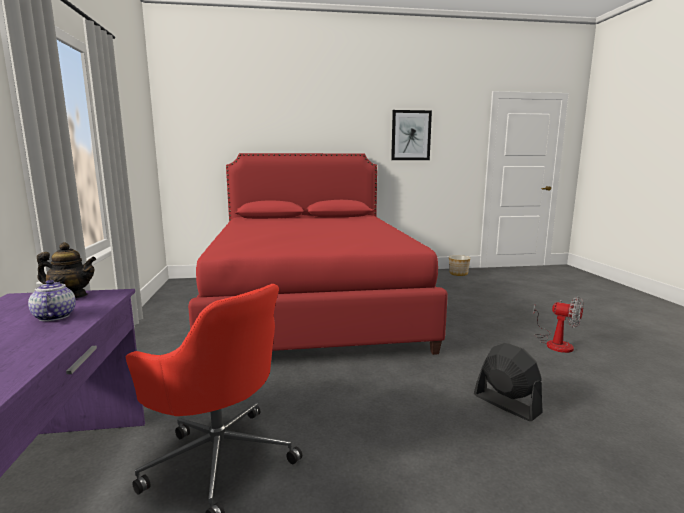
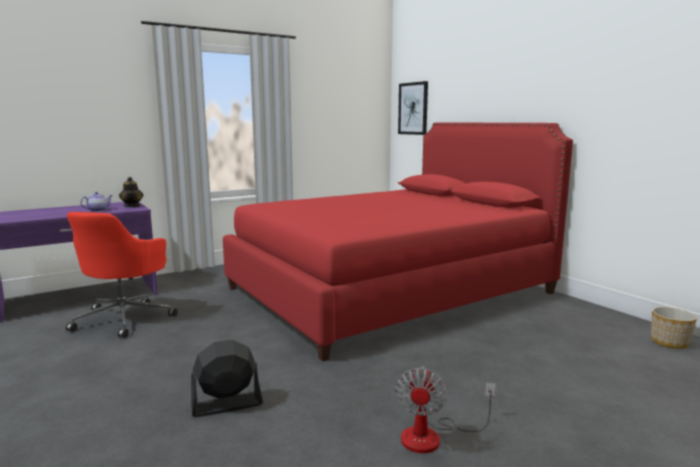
camera: 65 degrees right, 0 degrees up
(411, 135) = (634, 93): picture -> picture (413, 108)
(506, 404) = (226, 405): black fan -> black fan turned 135 degrees counterclockwise

